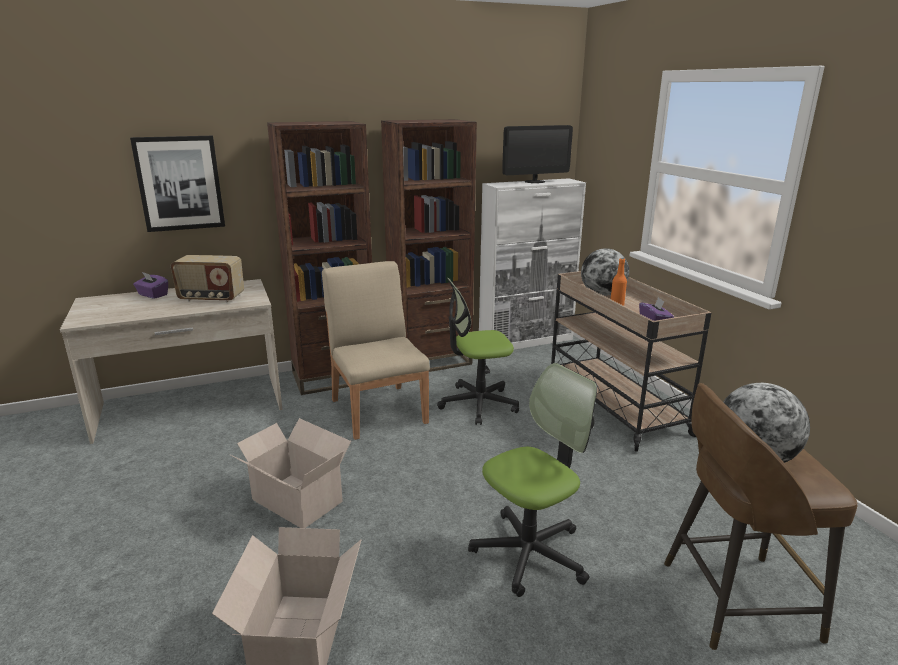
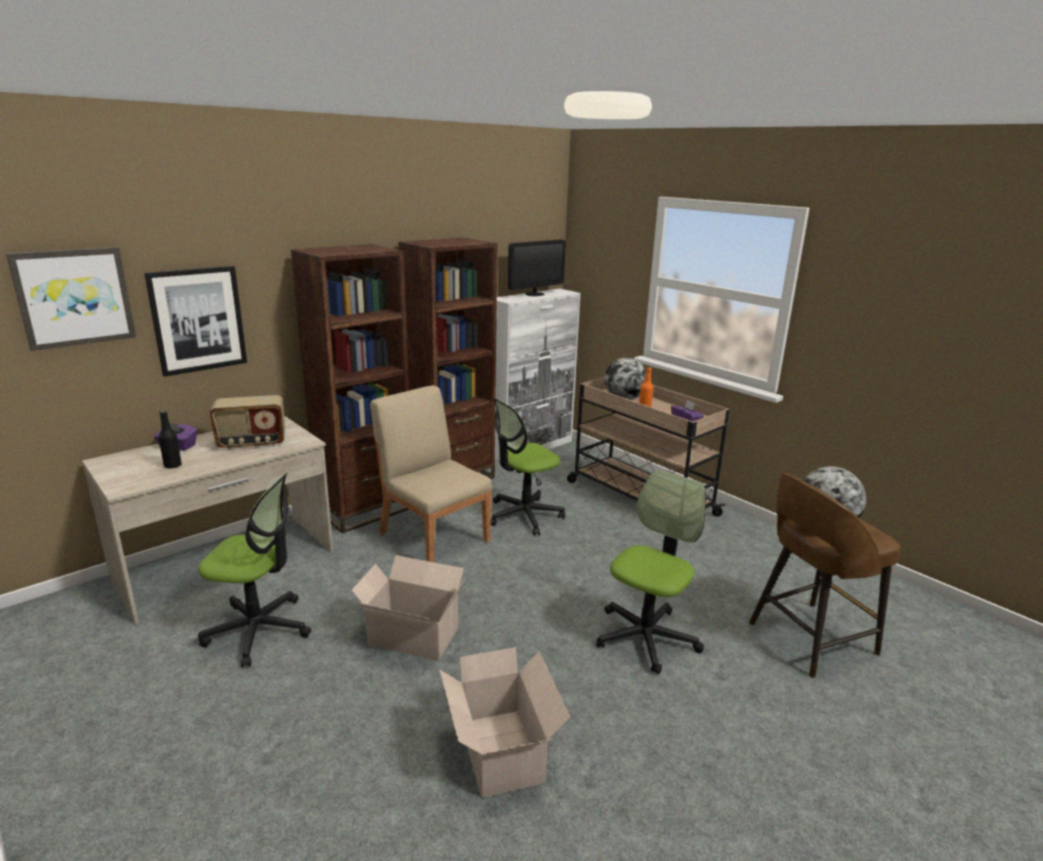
camera: 20 degrees left, 0 degrees up
(70, 155) = (74, 297): none -> picture
(133, 309) = (173, 465): none -> black bottle
(175, 467) = (259, 630): none -> office chair

